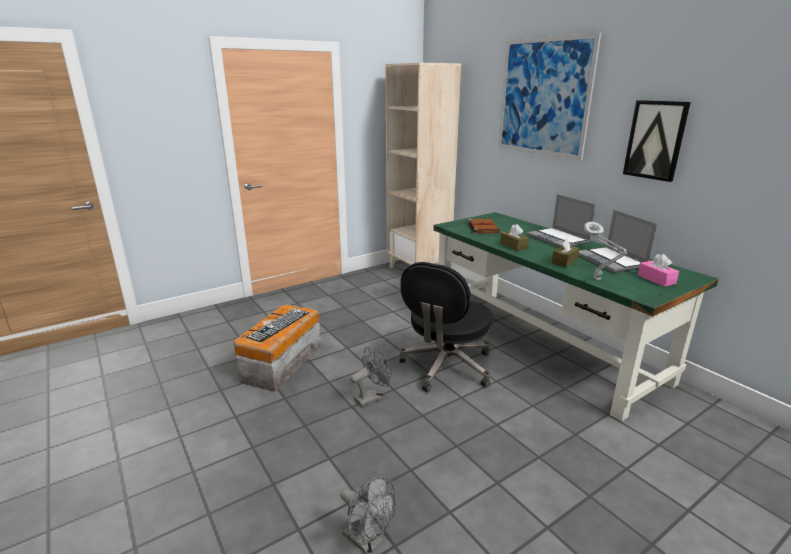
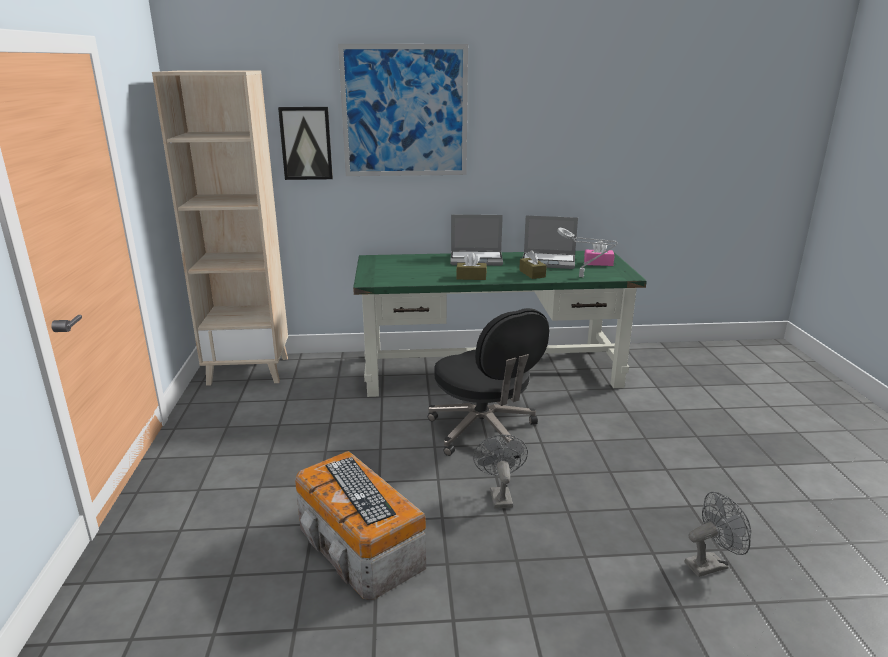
camera: 60 degrees left, 0 degrees up
(483, 228) = (401, 272): brown book -> none
(655, 140) = (539, 145): picture -> picture (306, 143)

